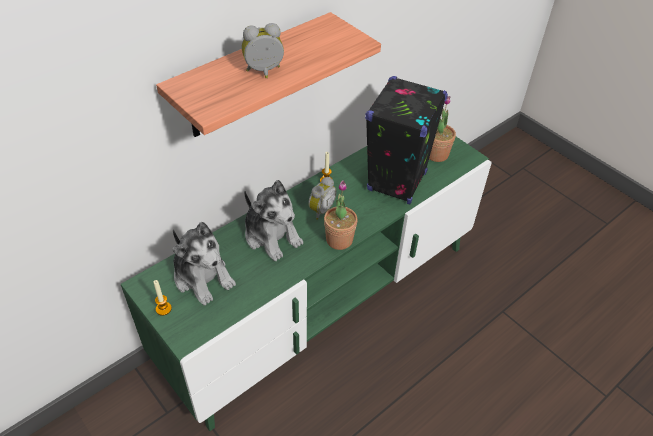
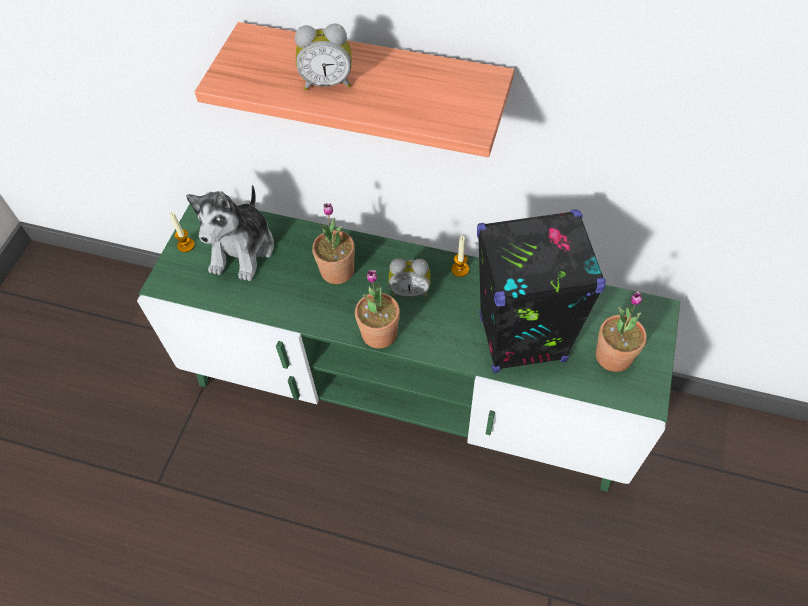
camera: 60 degrees right, 10 degrees up
(264, 72) = (327, 82): alarm clock -> alarm clock turned 135 degrees clockwise
(272, 236) = (337, 271): plush toy -> potted plant

